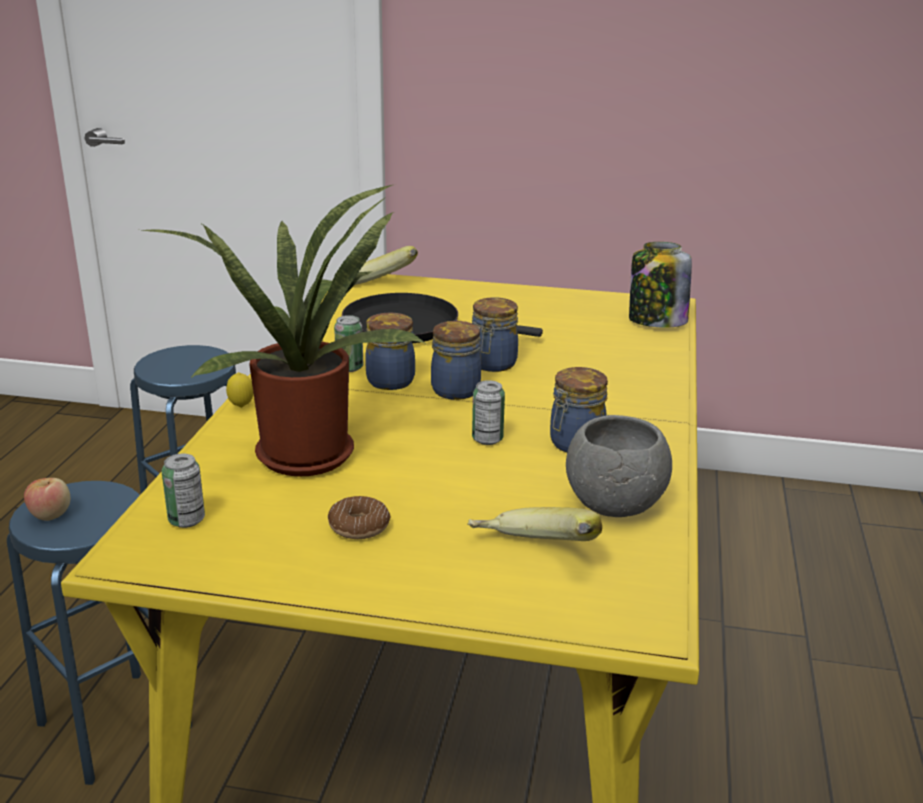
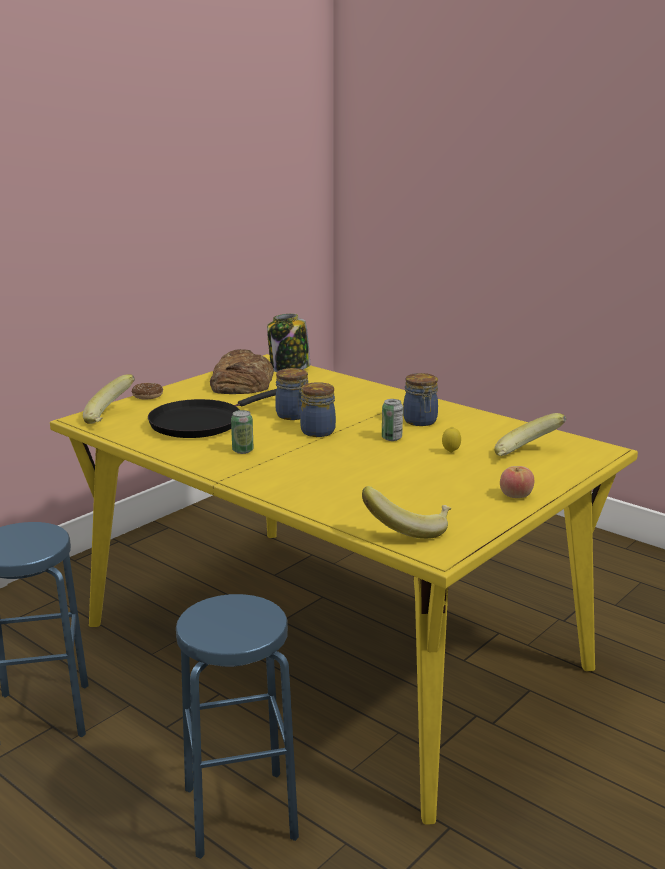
camera: 60 degrees left, 5 degrees down
(50, 515) = (224, 632): apple -> apple (515, 495)
(186, 520) = (408, 529): can -> banana
(241, 407) = (262, 491): lemon -> lemon (450, 452)
(306, 450) = (351, 483): potted plant -> none
(359, 526) = (461, 486): donut -> donut (147, 396)
(390, 380) = (278, 444): jar -> none
(564, 311) = (241, 383): none -> bread
(616, 505) = (493, 429): grey bowl -> none

